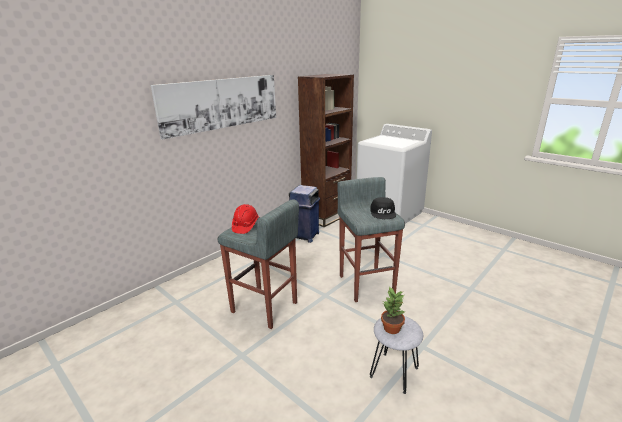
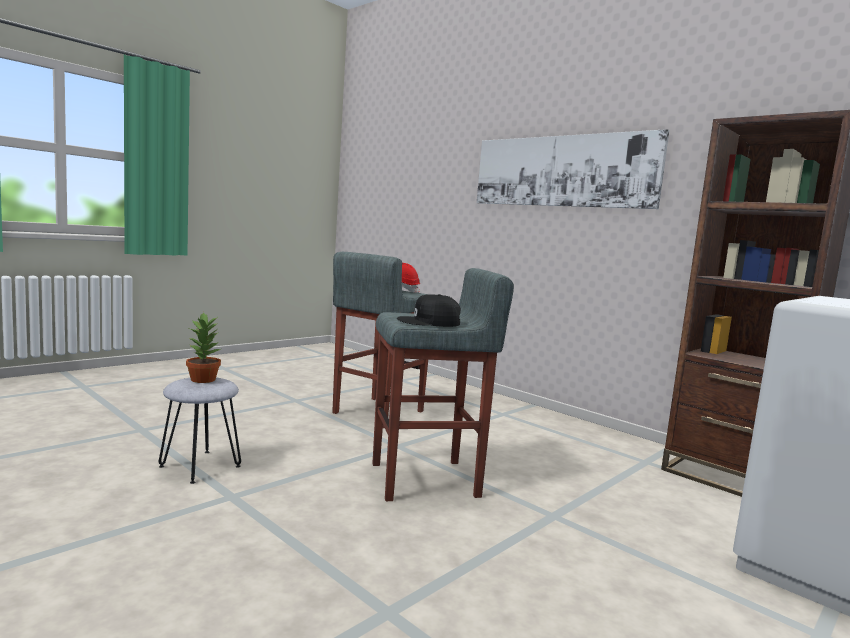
camera: 90 degrees right, 15 degrees down
(305, 236) = (604, 449): blue trash can -> none

